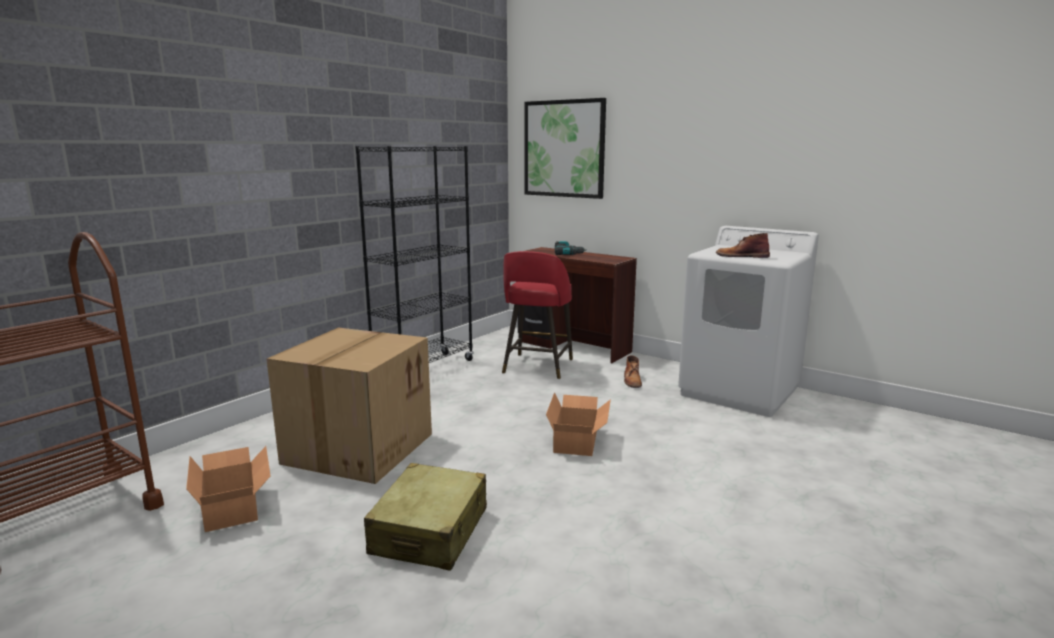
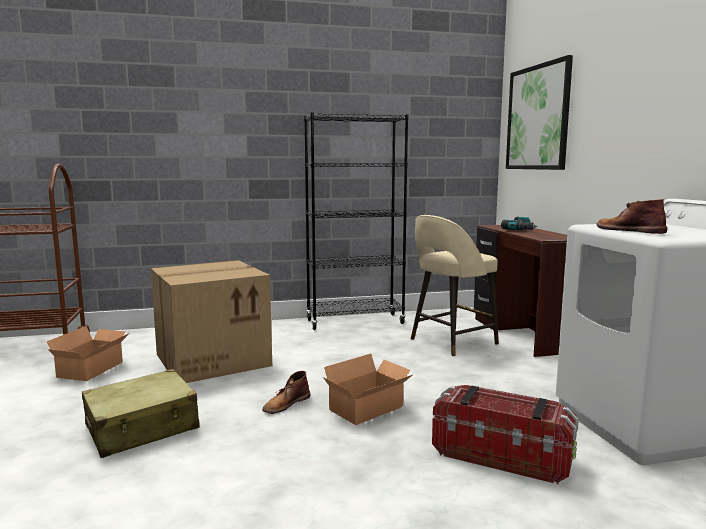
camera: 40 degrees right, 5 degrees down
(537, 367) = (451, 342): red stool -> beige stool
(632, 380) = (526, 377): brown boot -> brown boot (286, 404)
(705, 439) = (501, 455): none -> storage box

